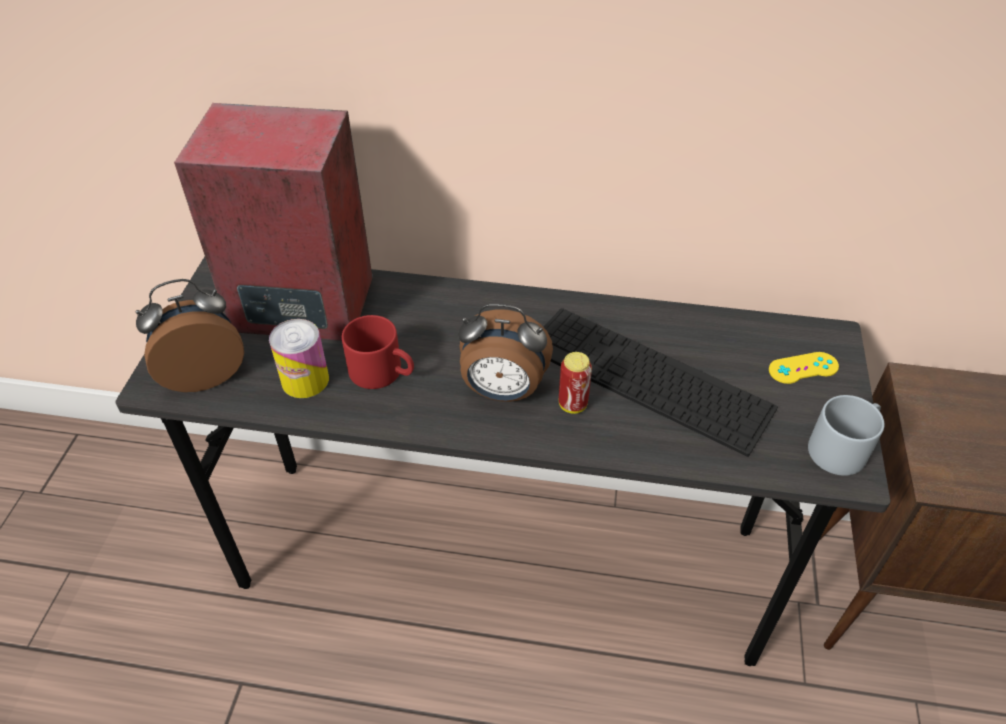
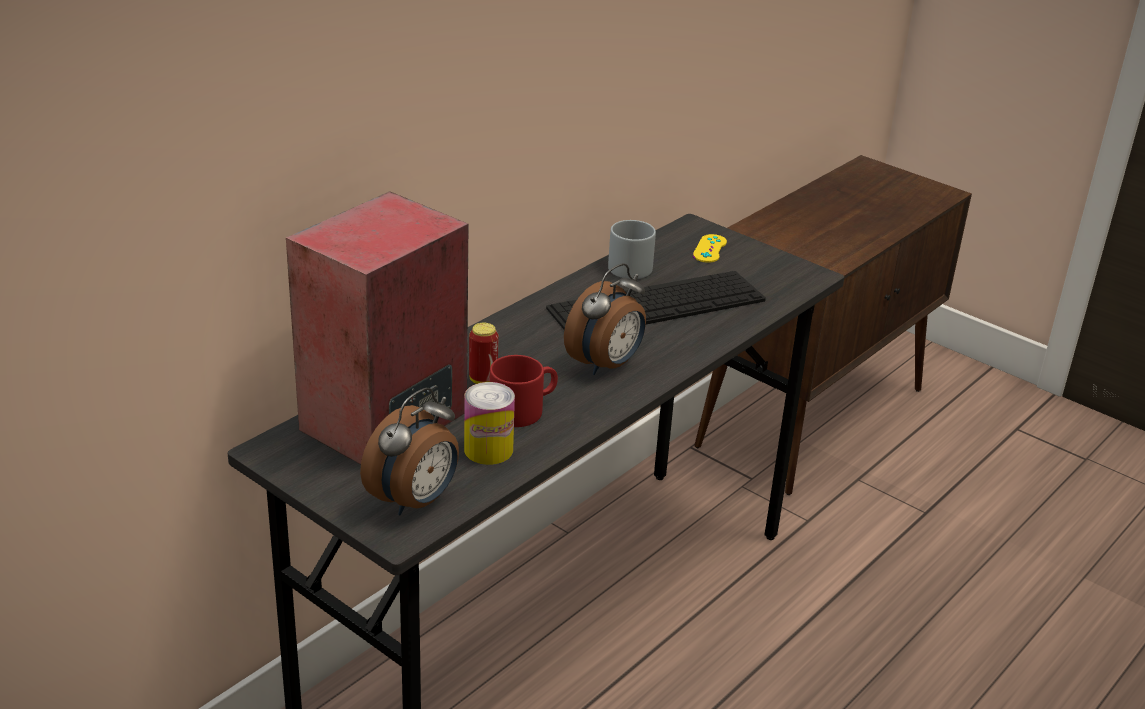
camera: 60 degrees left, 15 degrees down
(204, 373) = (415, 501): alarm clock -> alarm clock turned 150 degrees counterclockwise
(572, 404) = (651, 342): can -> can (483, 380)
(842, 446) = (788, 268): grey mug -> grey mug (628, 264)

